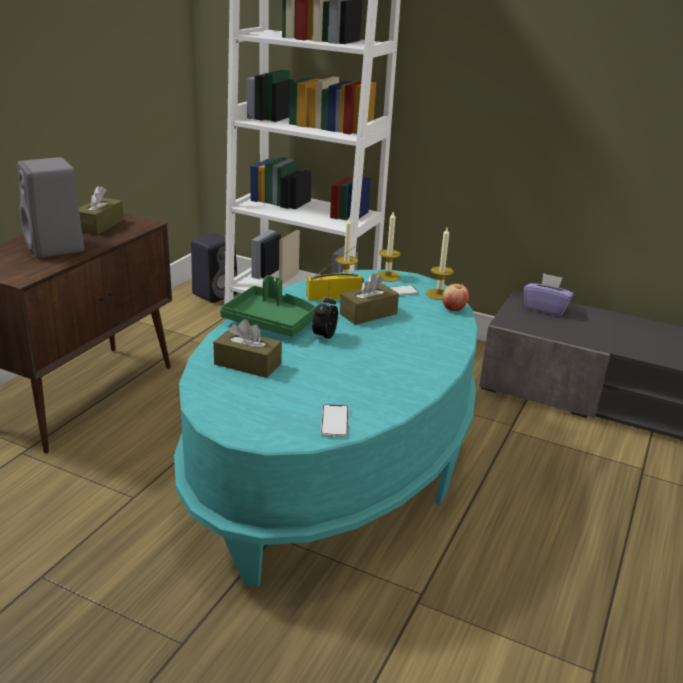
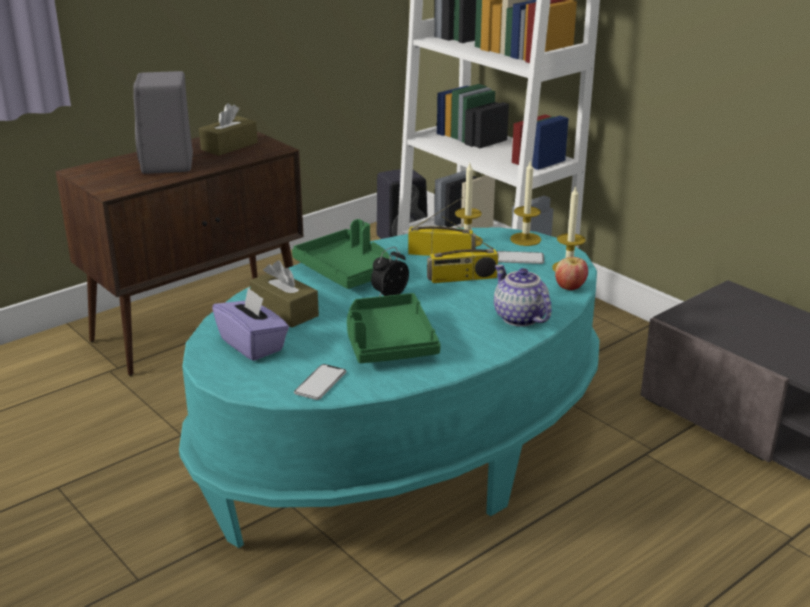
camera: 25 degrees right, 0 degrees up
(358, 376) = (388, 342): none -> green tray
(368, 314) = (462, 278): brown tissue box -> radio
(439, 338) = (518, 318): none -> teapot
(545, 309) = (747, 309): purple tissue box -> purple tissue box (253, 345)

